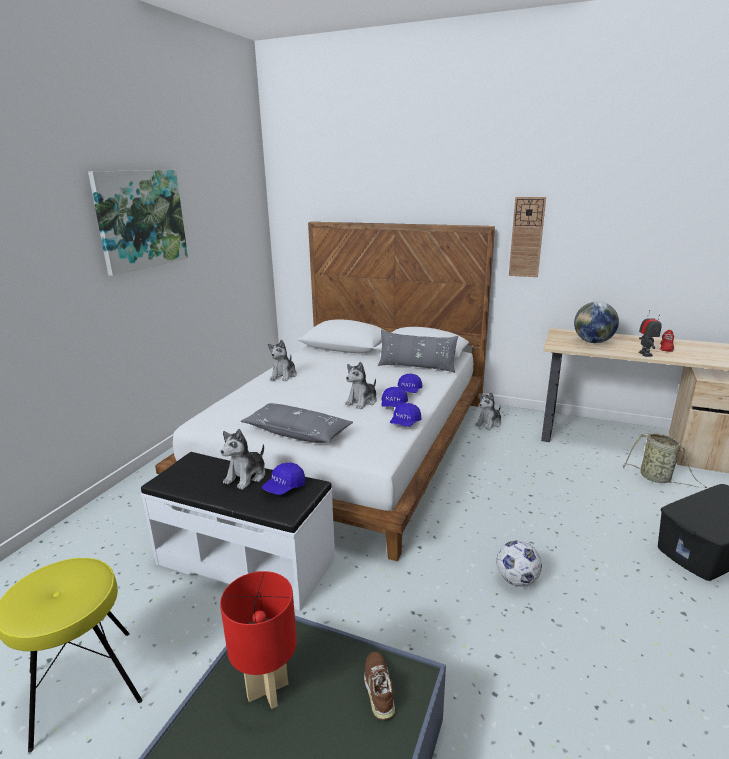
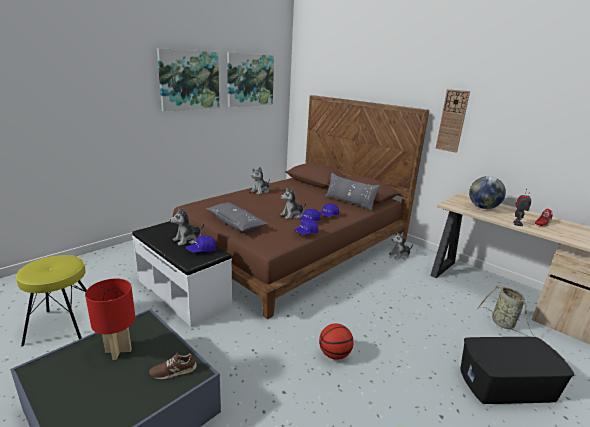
camera: 20 degrees right, 0 degrees up
(220, 209) = (250, 80): none -> picture
(349, 445) = (292, 246): white bed -> brown bed
(379, 688) = (173, 371): brown shoe -> brown shoe turned 120 degrees counterclockwise
(516, 580) = (334, 354): football -> basketball

